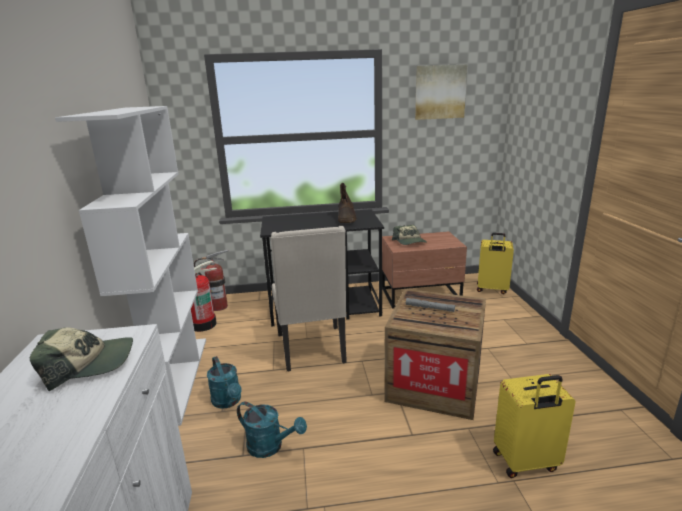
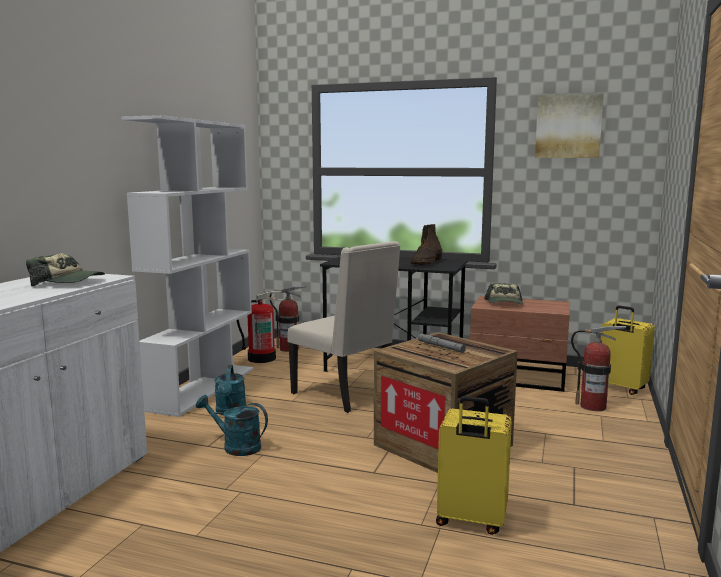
camera: 25 degrees right, 10 degrees down
(270, 447) = (236, 447): turquoise watering can -> turquoise watering can turned 150 degrees clockwise
(312, 349) = (345, 395): beige chair -> beige chair turned 60 degrees counterclockwise
(491, 311) = (593, 406): none -> fire extinguisher

